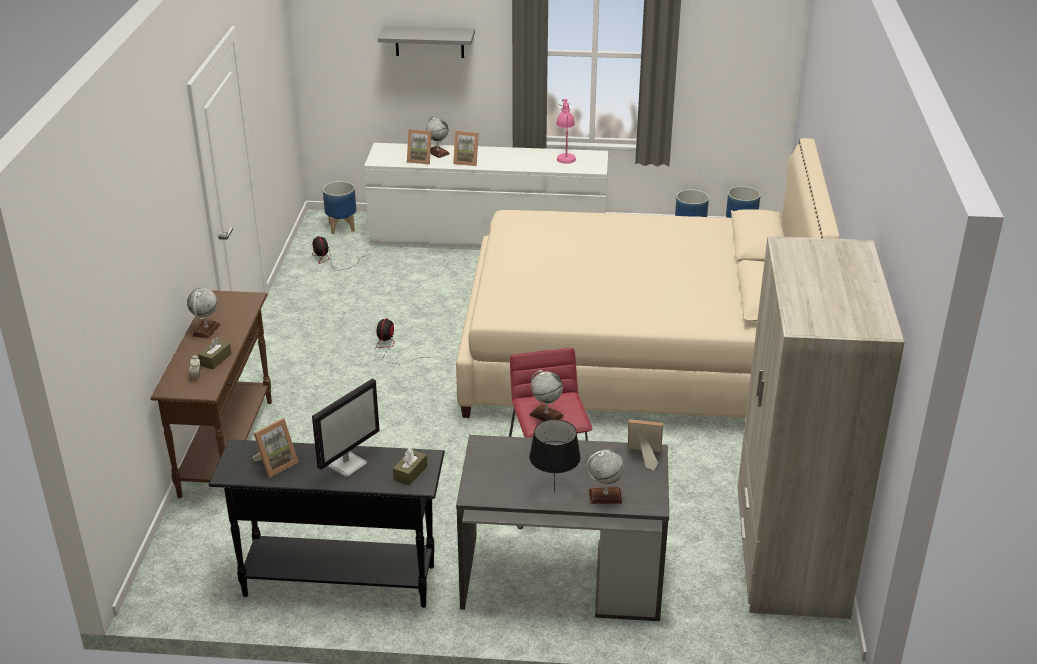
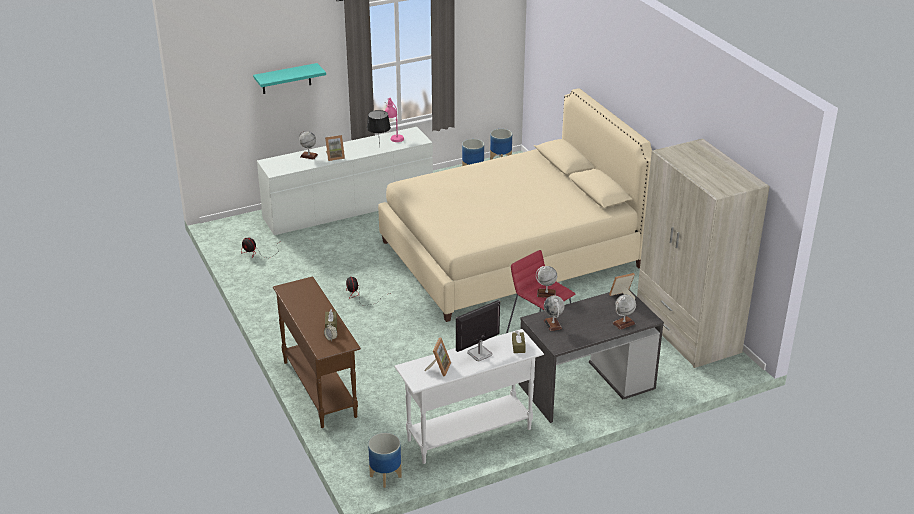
camera: 30 degrees left, 0 degrees up
(206, 330) = (302, 310): globe -> globe (553, 324)
(339, 580) = (468, 434): black console table -> white console table
(341, 227) = (240, 228): planter -> planter (385, 476)
(347, 464) = (479, 354): monitor -> monitor turned 135 degrees counterclockwise
(420, 160) = (303, 164): picture frame -> none
(429, 42) = (286, 79): grey shelf -> turquoise shelf
(554, 492) = (596, 330): black table lamp -> black table lamp (379, 147)

